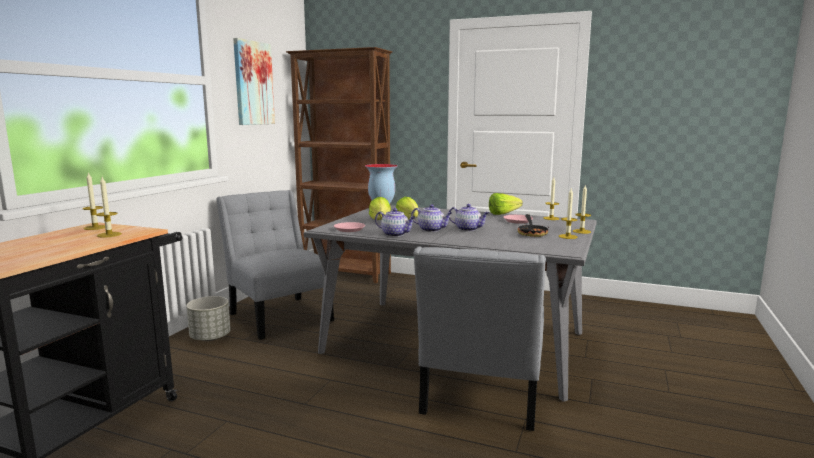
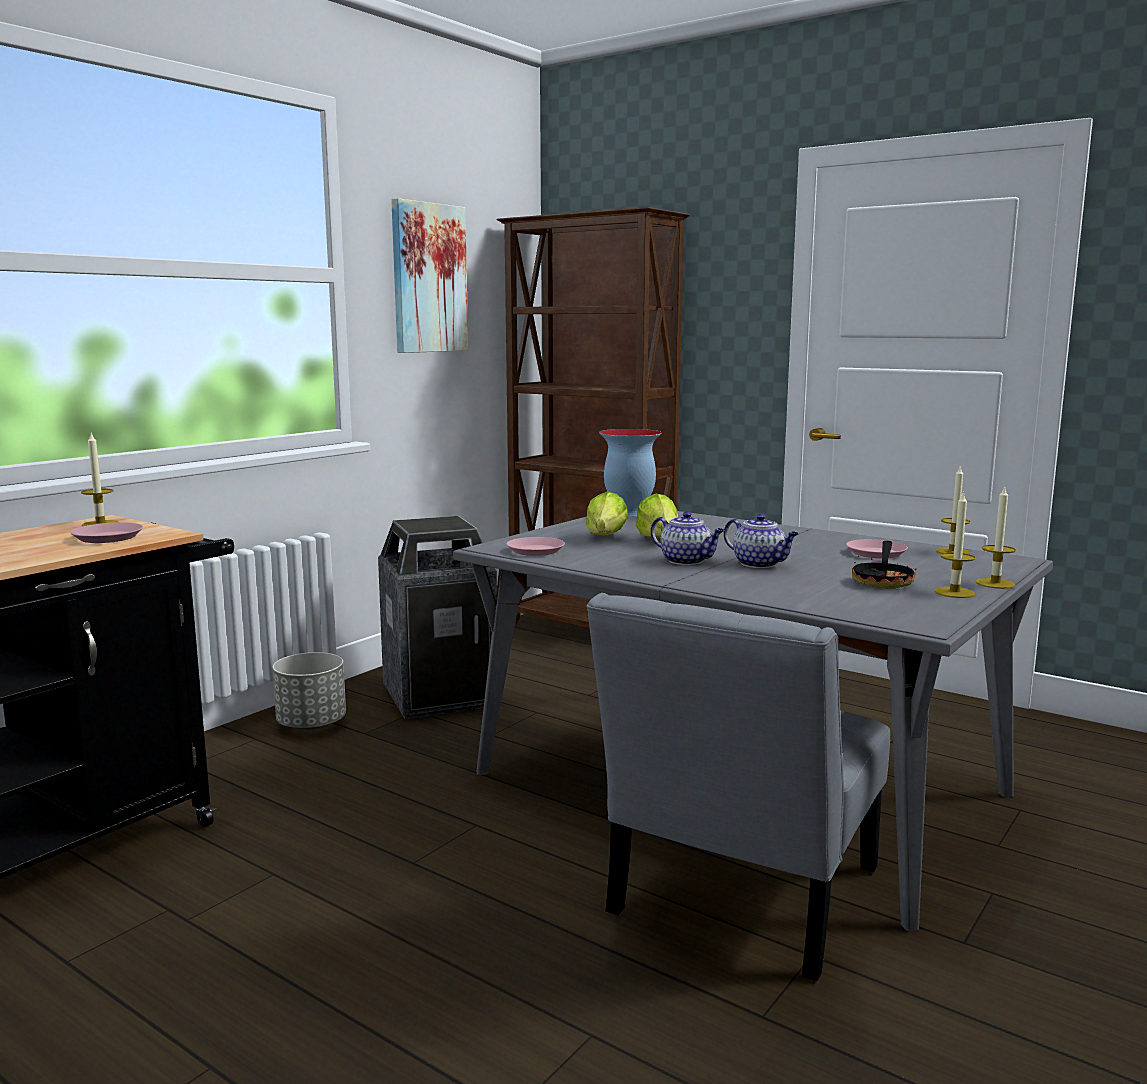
camera: 15 degrees right, 0 degrees up
(109, 234) = (108, 538): candle -> pink plate
(278, 315) = (440, 696): grey chair -> trash can
(395, 234) = (610, 566): teapot -> none
(506, 214) = (864, 537): lettuce -> none

